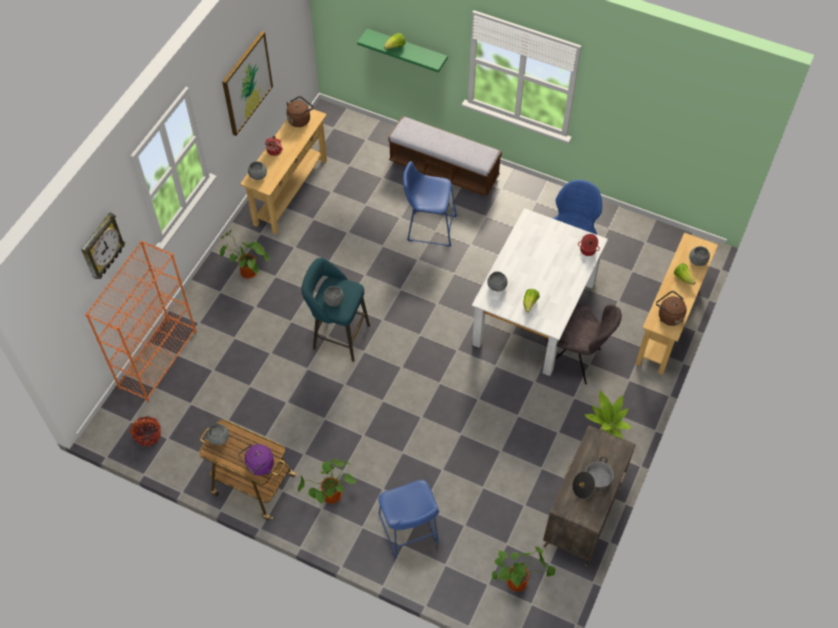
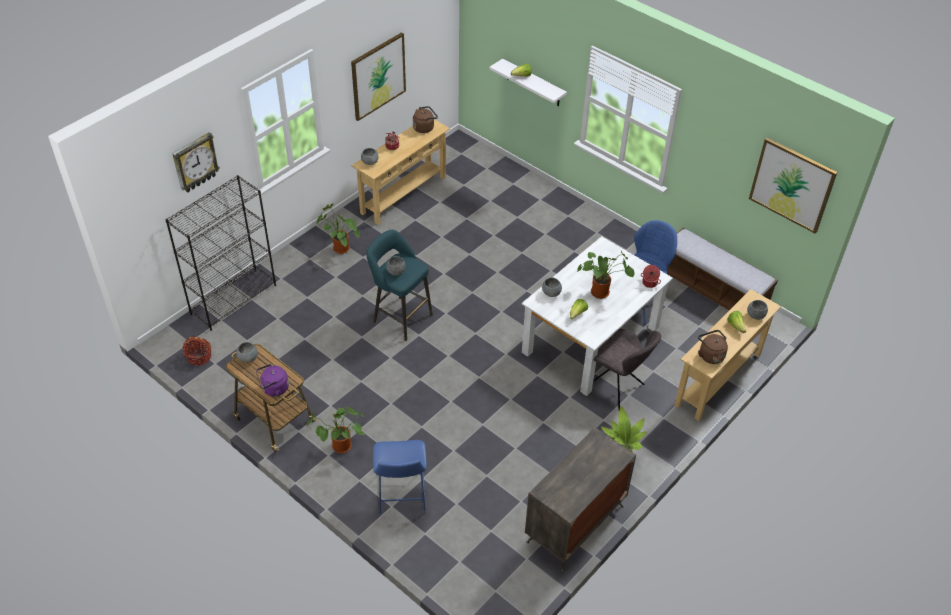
camera: 15 degrees right, 10 degrees down
(158, 359) = (234, 299): orange bookcase -> black bookcase
(407, 50) = (533, 83): green shelf -> white shelf
(429, 227) = (517, 248): blue stool -> none
(444, 170) = (549, 206): bench -> bench (713, 289)
(519, 580) = (491, 566): potted plant -> potted plant (602, 292)
(592, 483) = (580, 478): cooking pot -> none
(710, 125) = (792, 185): none -> picture

